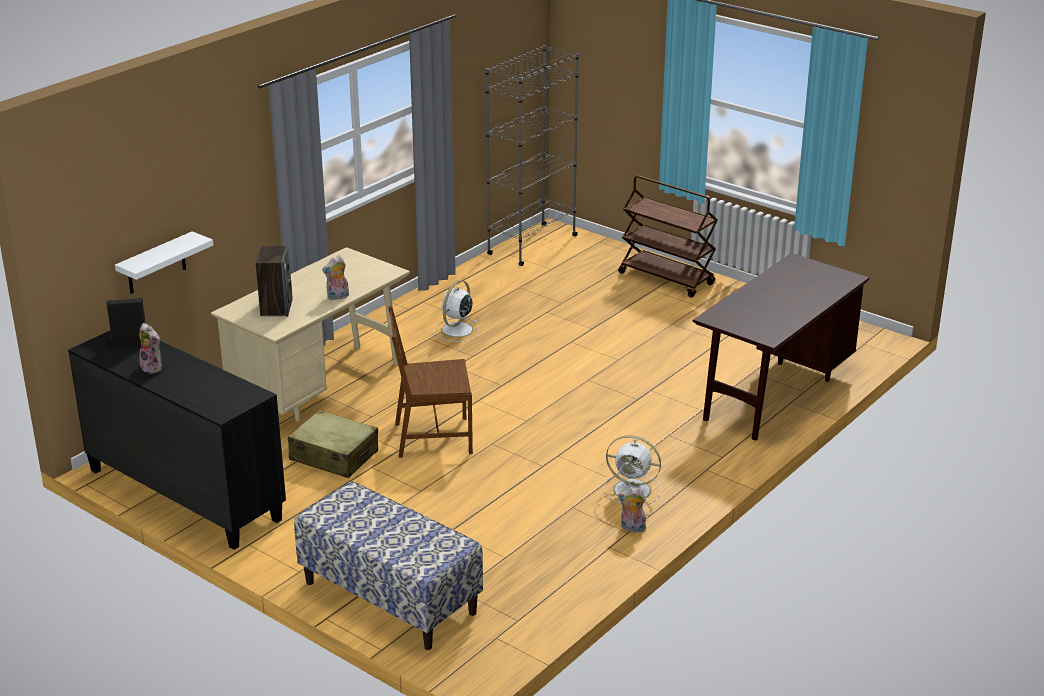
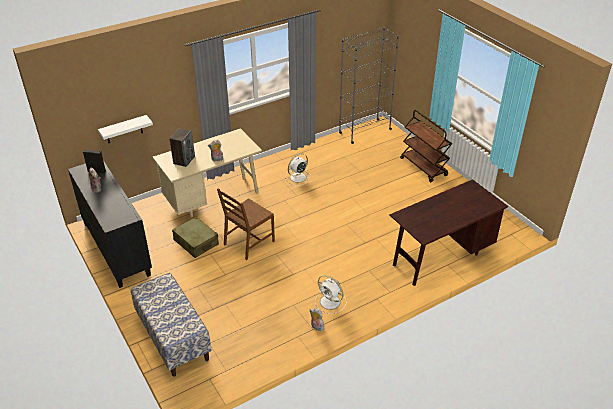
camera: 20 degrees right, 10 degrees up
(432, 438) = (248, 243): brown chair -> brown chair turned 60 degrees counterclockwise

